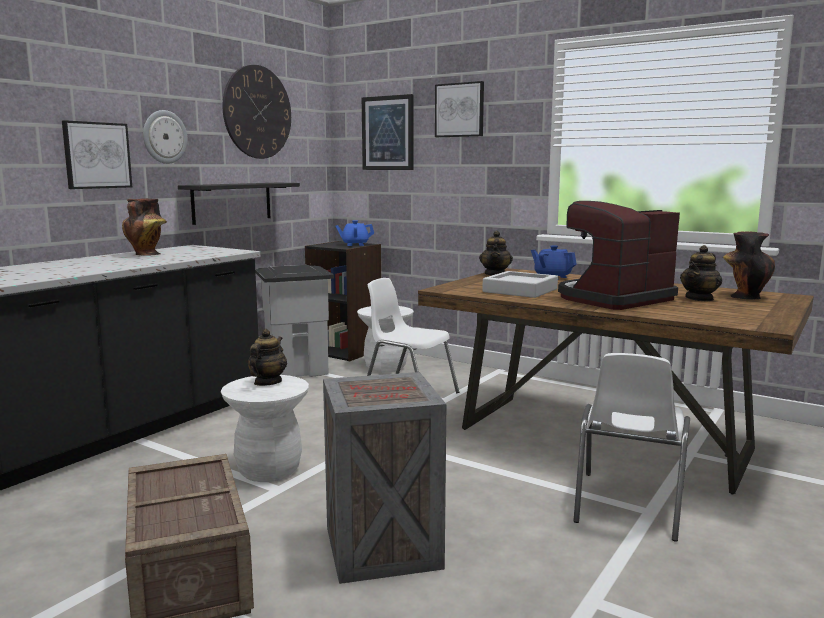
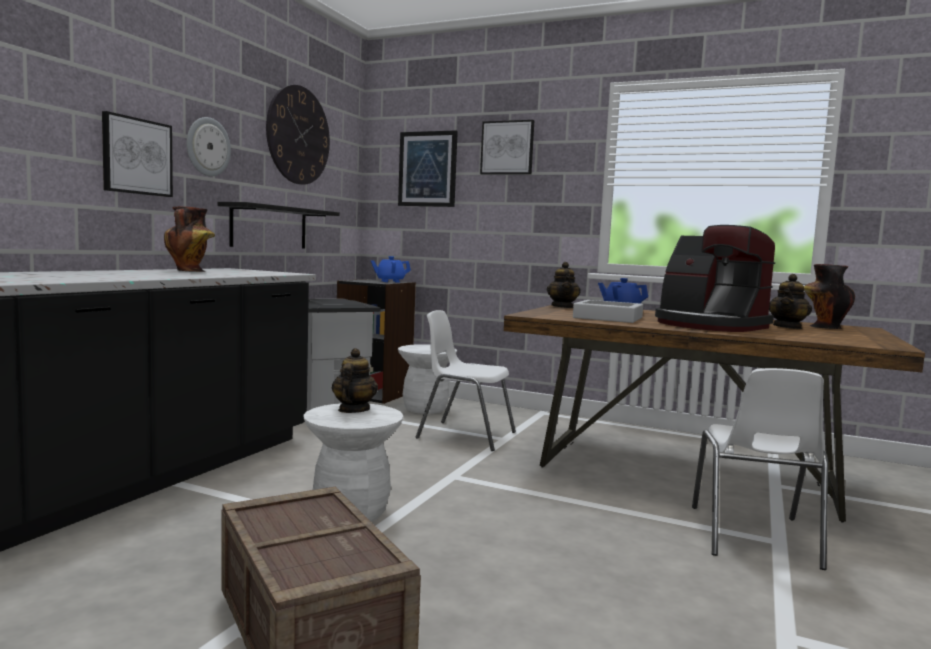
camera: 10 degrees left, 5 degrees down
(380, 547) = (523, 590): crate -> none
(613, 299) = (709, 325): coffee machine -> coffee machine turned 90 degrees counterclockwise

